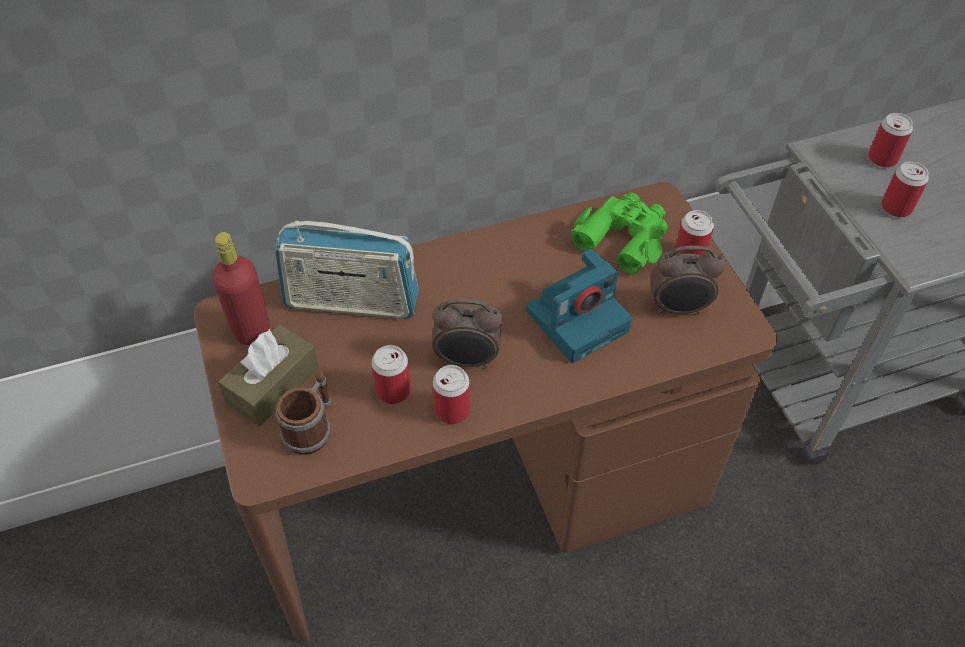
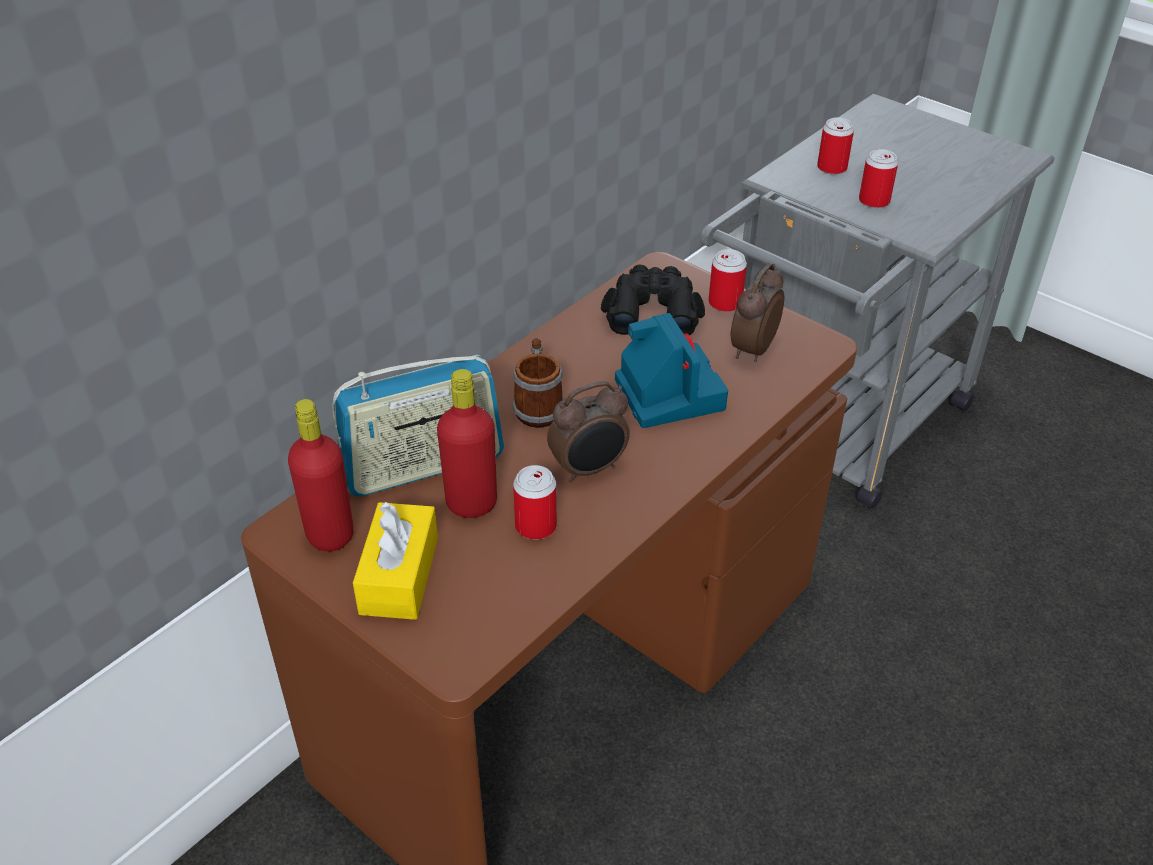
camera: 30 degrees left, 10 degrees down
(273, 385) = (399, 575): brown tissue box -> yellow tissue box
(312, 428) = (477, 596): mug -> mug (538, 406)
(362, 350) = (471, 503): none -> red bottle
(452, 410) = (611, 518): can -> none
(578, 319) = (667, 392): camera -> camera turned 45 degrees counterclockwise
(623, 237) = (652, 310): green binoculars -> black binoculars
(679, 308) = (752, 349): alarm clock -> alarm clock turned 150 degrees clockwise

